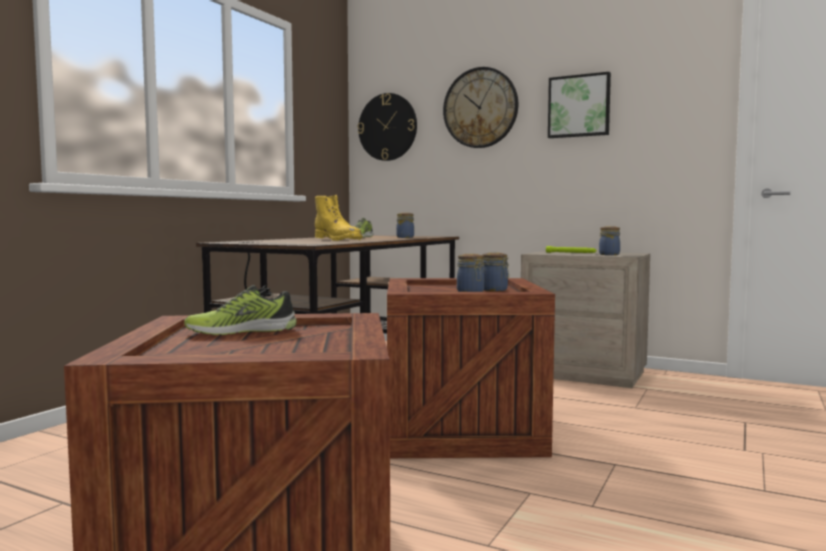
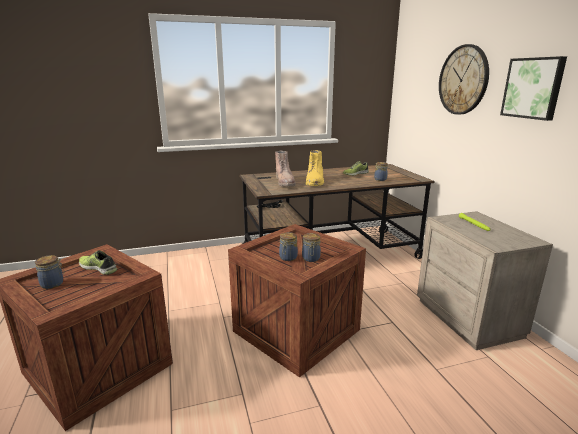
camera: 45 degrees right, 15 degrees up
(302, 241) = (285, 182): none -> brown boot
(387, 127) = (410, 88): wall clock -> none
(609, 254) = (492, 238): jar -> jar (53, 284)

